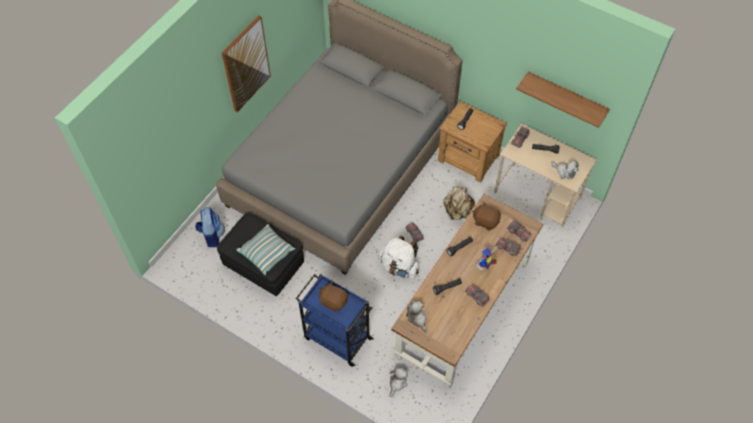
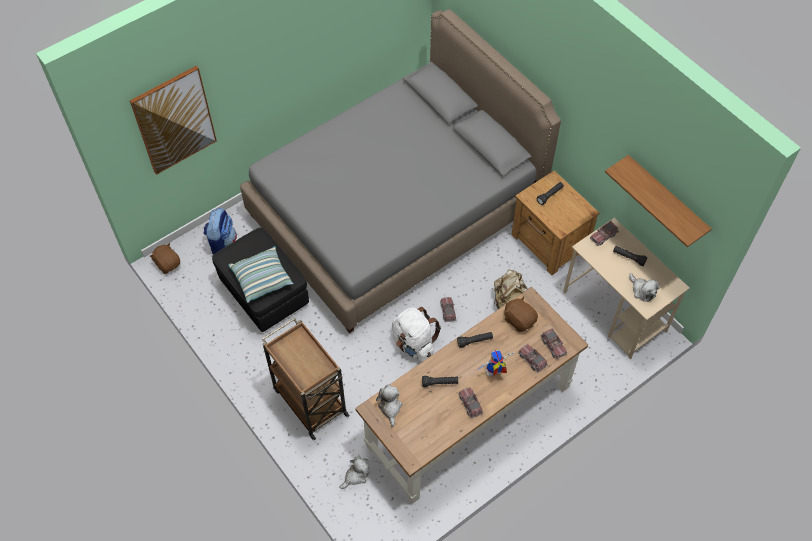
camera: 20 degrees right, 0 degrees up
(246, 64) = (306, 57): picture -> picture (174, 120)
(333, 301) = (303, 356): brown plush toy -> brown plush toy (168, 264)
(336, 337) = (309, 401): blue cart -> brown cart

